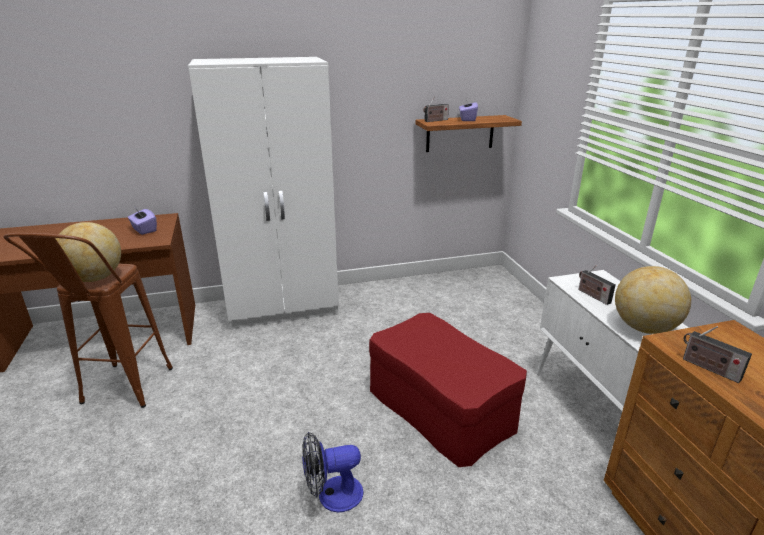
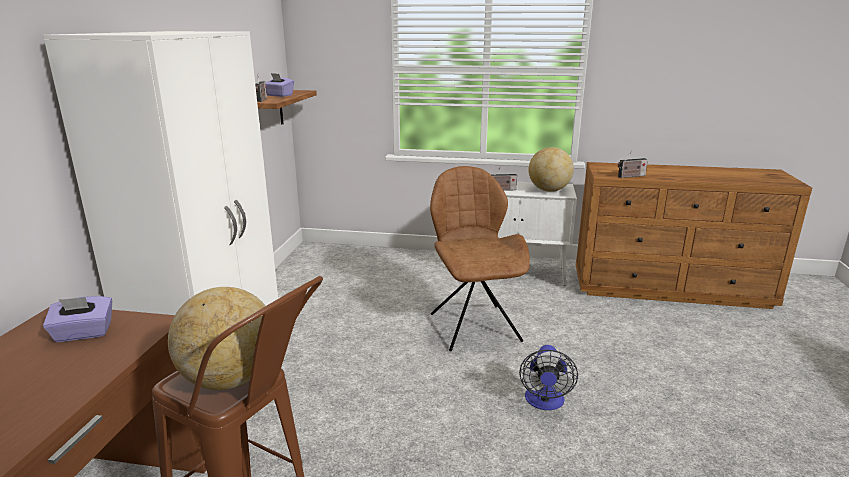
camera: 65 degrees left, 5 degrees down
(441, 407) = (473, 325): red ottoman -> brown chair

